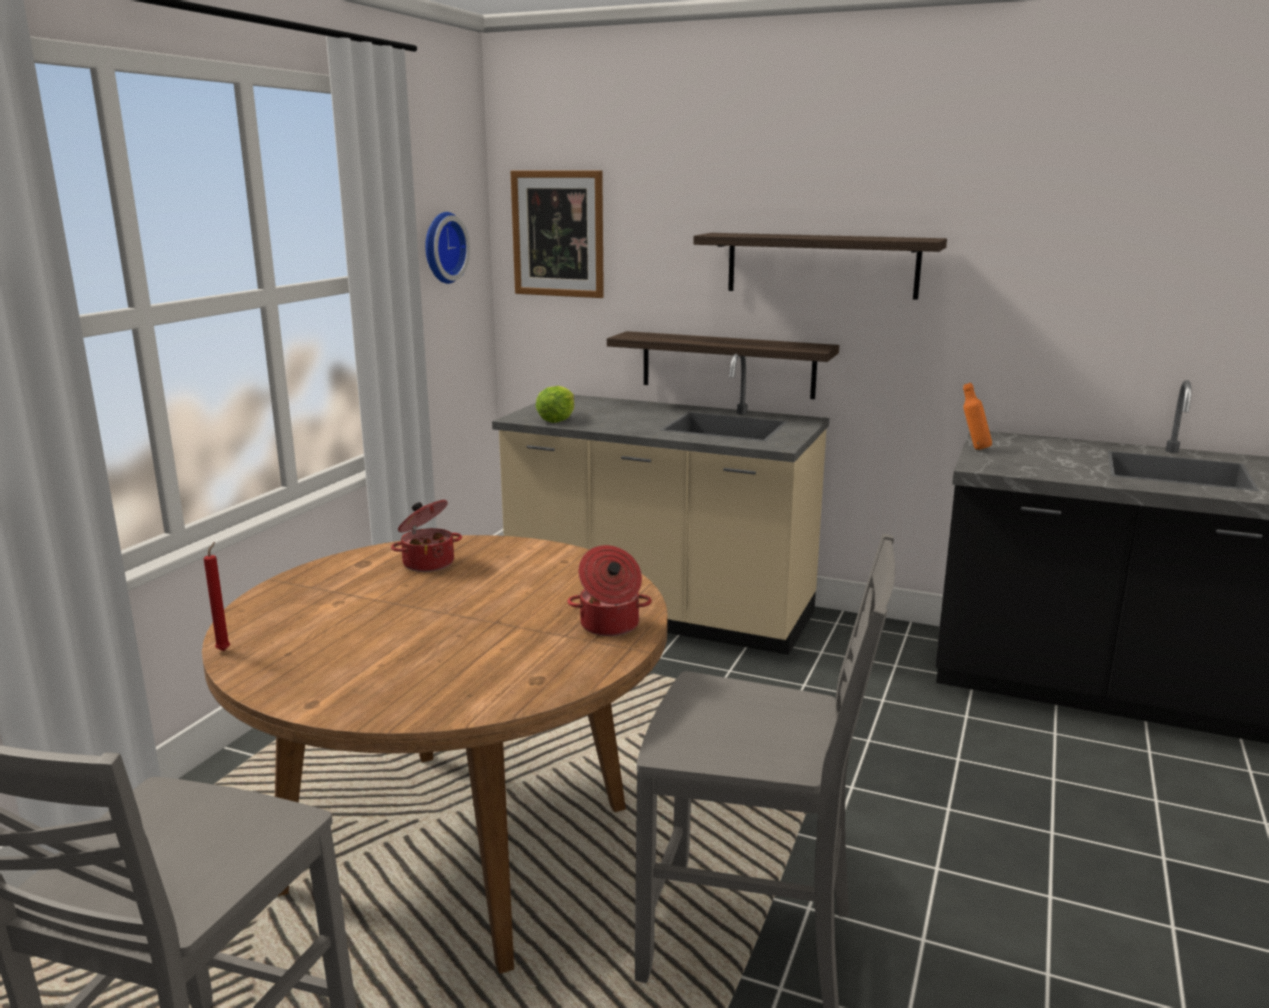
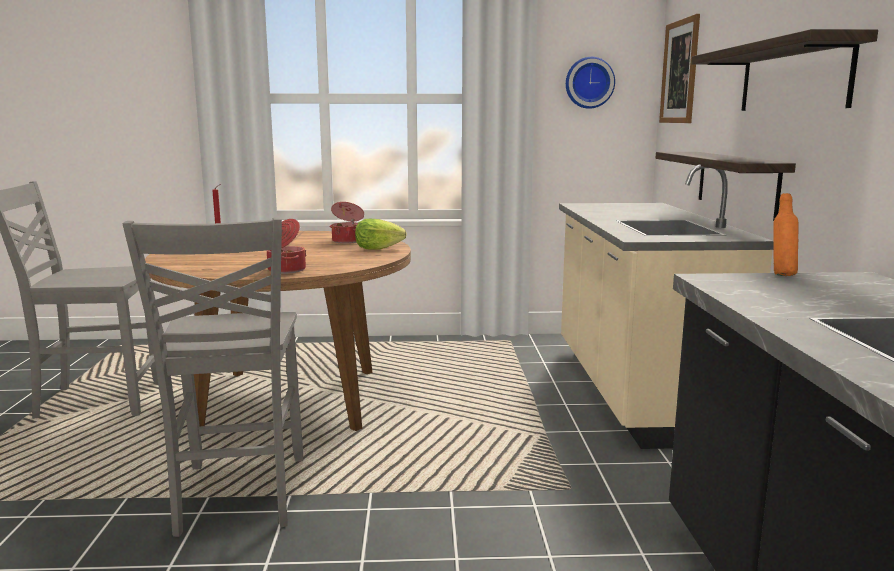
camera: 65 degrees right, 5 degrees down
(557, 420) = (589, 208): lettuce -> lettuce (377, 249)

